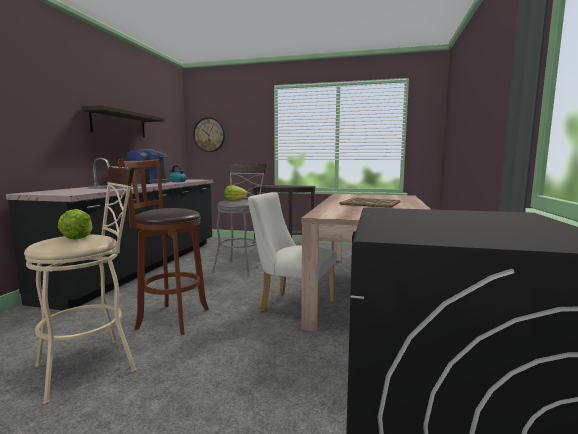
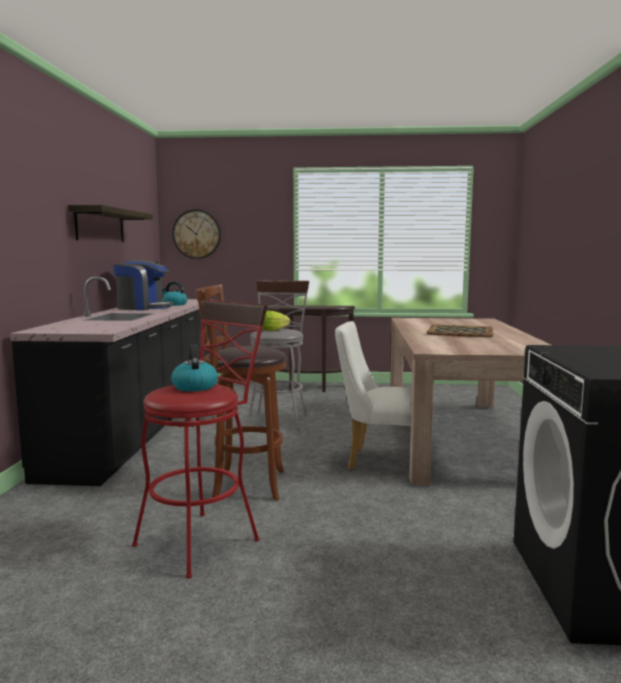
camera: 10 degrees left, 0 degrees up
(79, 237) = (194, 386): lettuce -> kettle
(95, 364) = (204, 538): beige stool -> red stool

